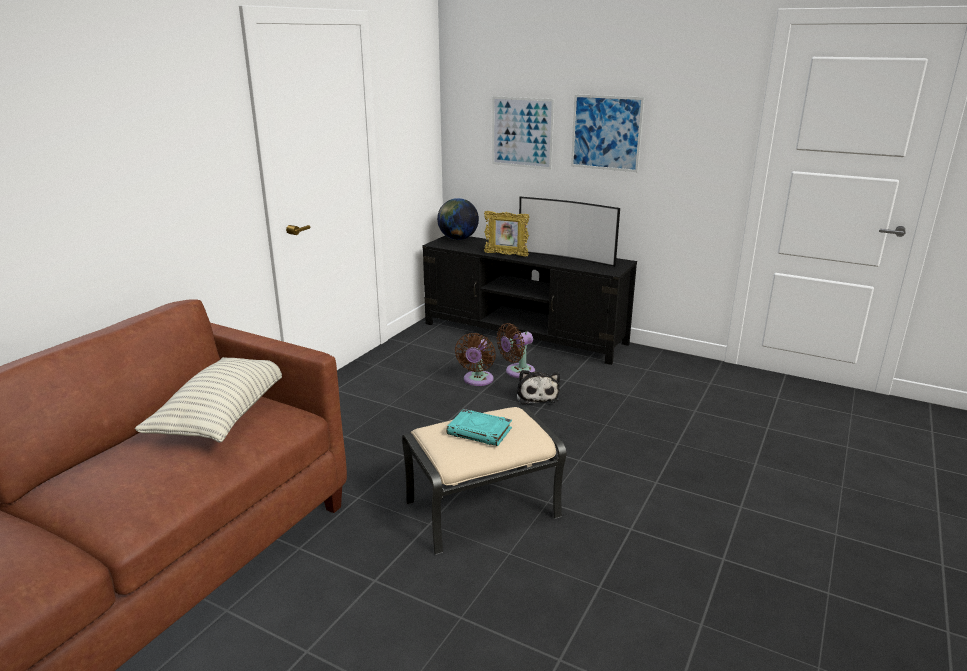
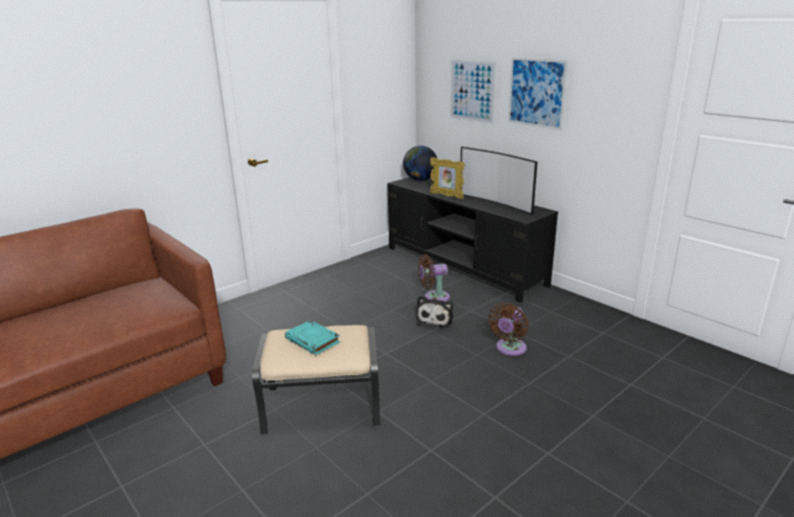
camera: 20 degrees right, 0 degrees up
(225, 415) = (131, 297): pillow -> none
(477, 380) = (396, 300): brown fan -> brown fan (509, 349)

